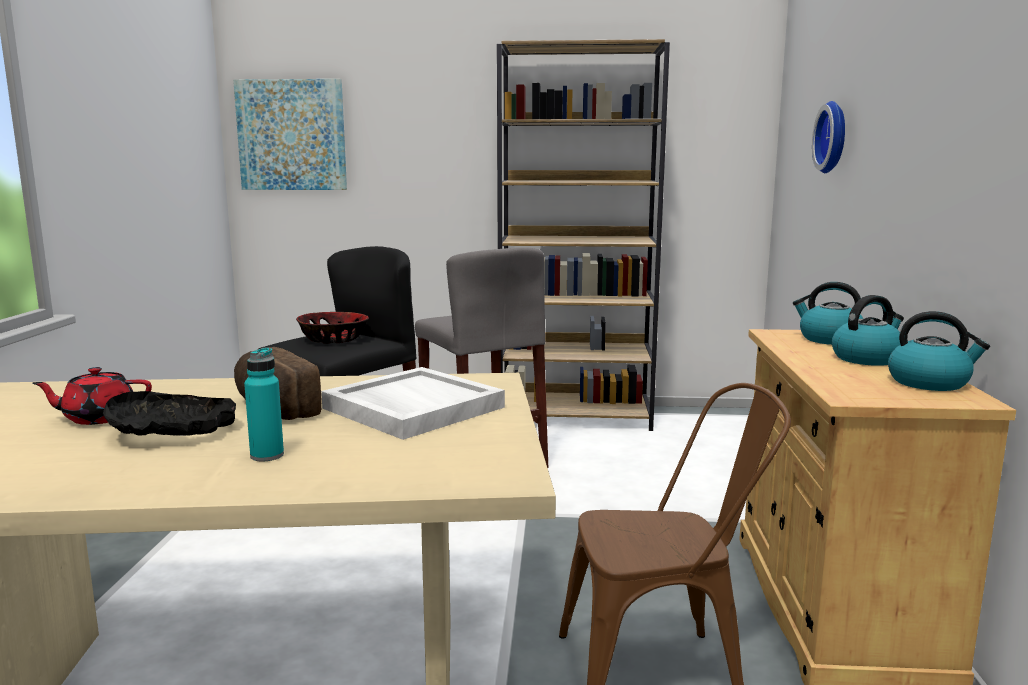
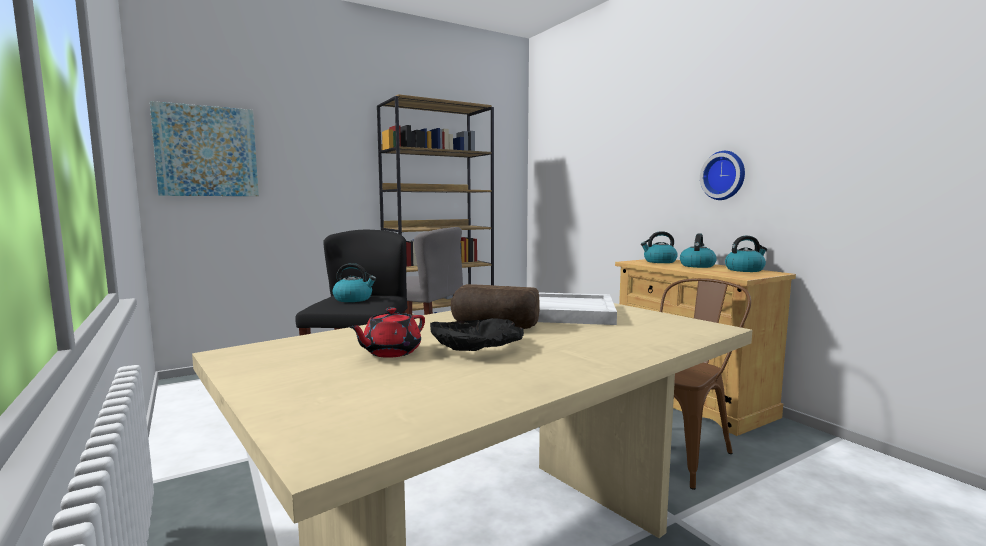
camera: 35 degrees left, 5 degrees down
(267, 455) = (579, 344): turquoise bottle -> none
(334, 339) = (353, 299): bowl -> kettle
(835, 137) = (598, 163): wall clock -> wall clock (724, 175)

